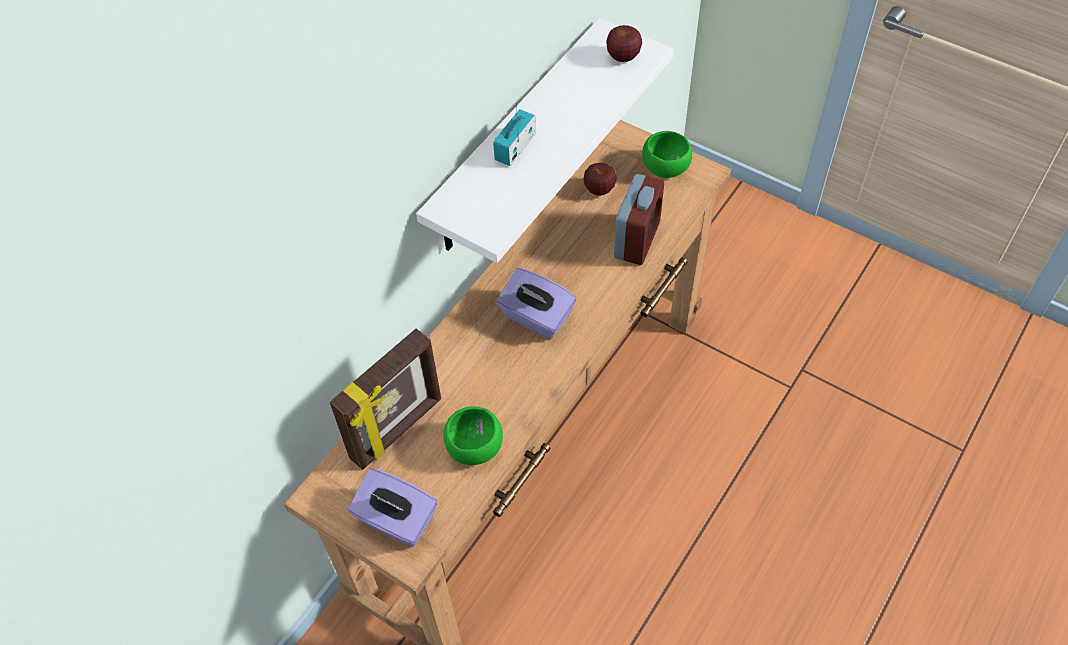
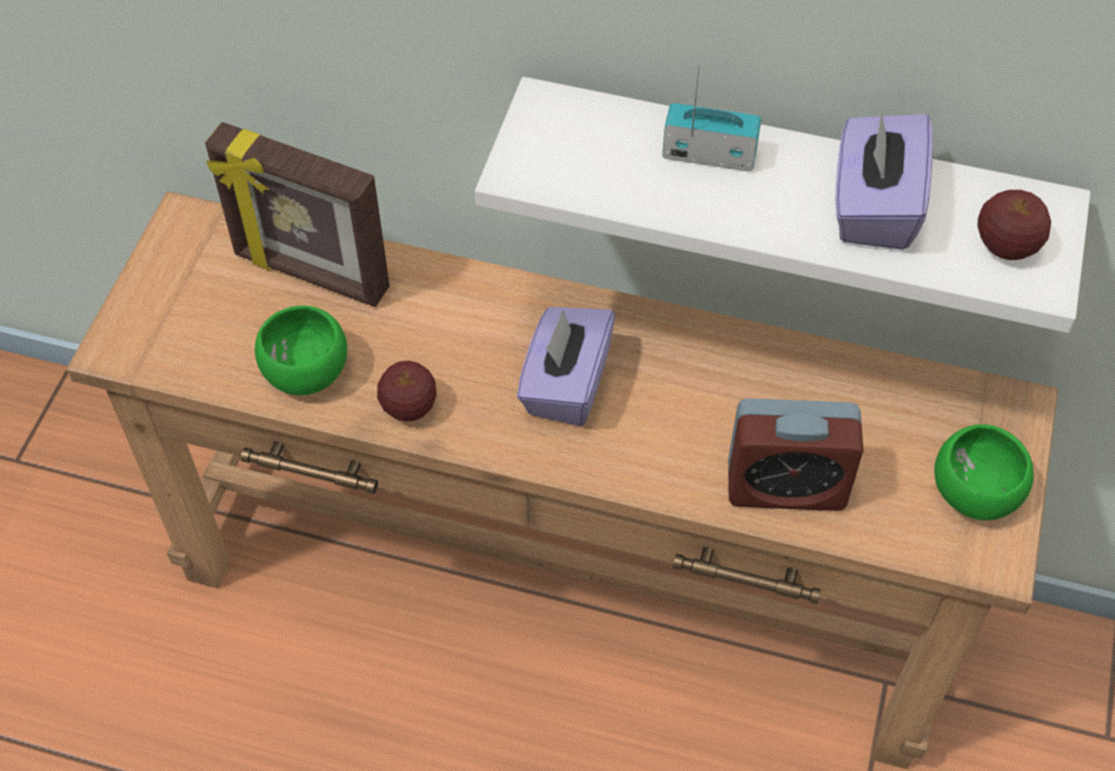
camera: 70 degrees right, 0 degrees up
(396, 520) = (166, 316): purple tissue box -> purple tissue box (873, 207)
(599, 189) = (873, 404): apple -> apple (409, 408)

